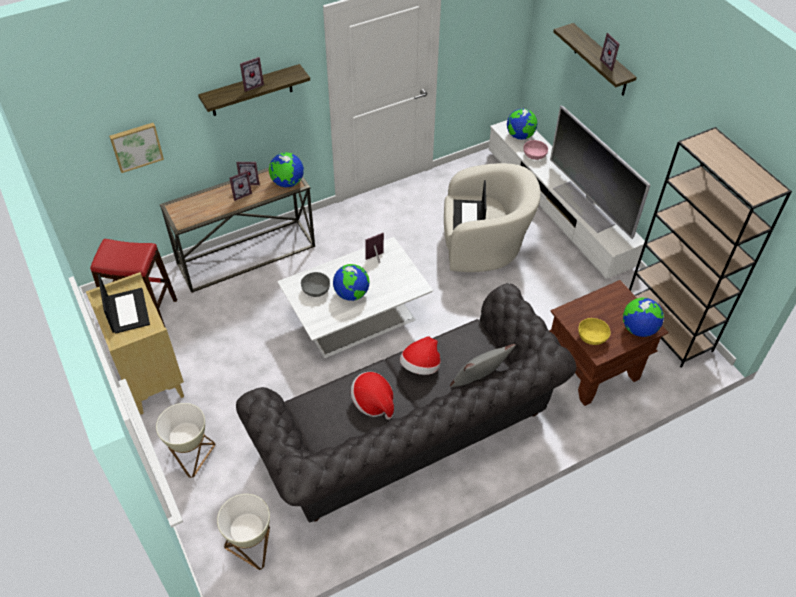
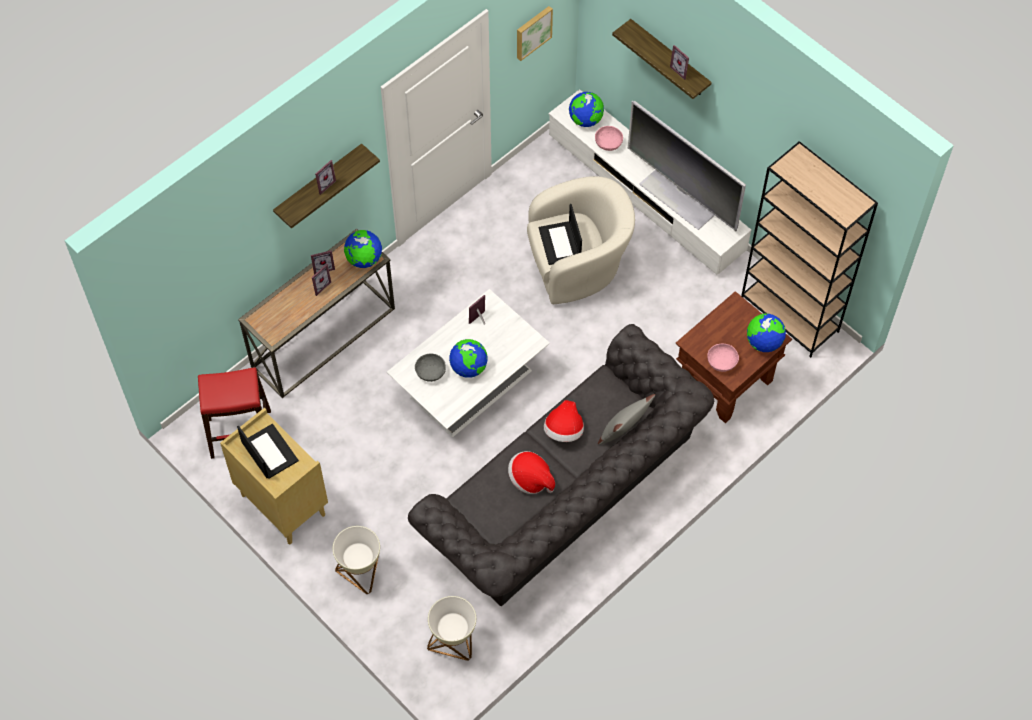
camera: 15 degrees left, 10 degrees up
(136, 146) = (218, 276): picture -> picture (532, 32)
(592, 337) = (722, 362): yellow bowl -> pink bowl

